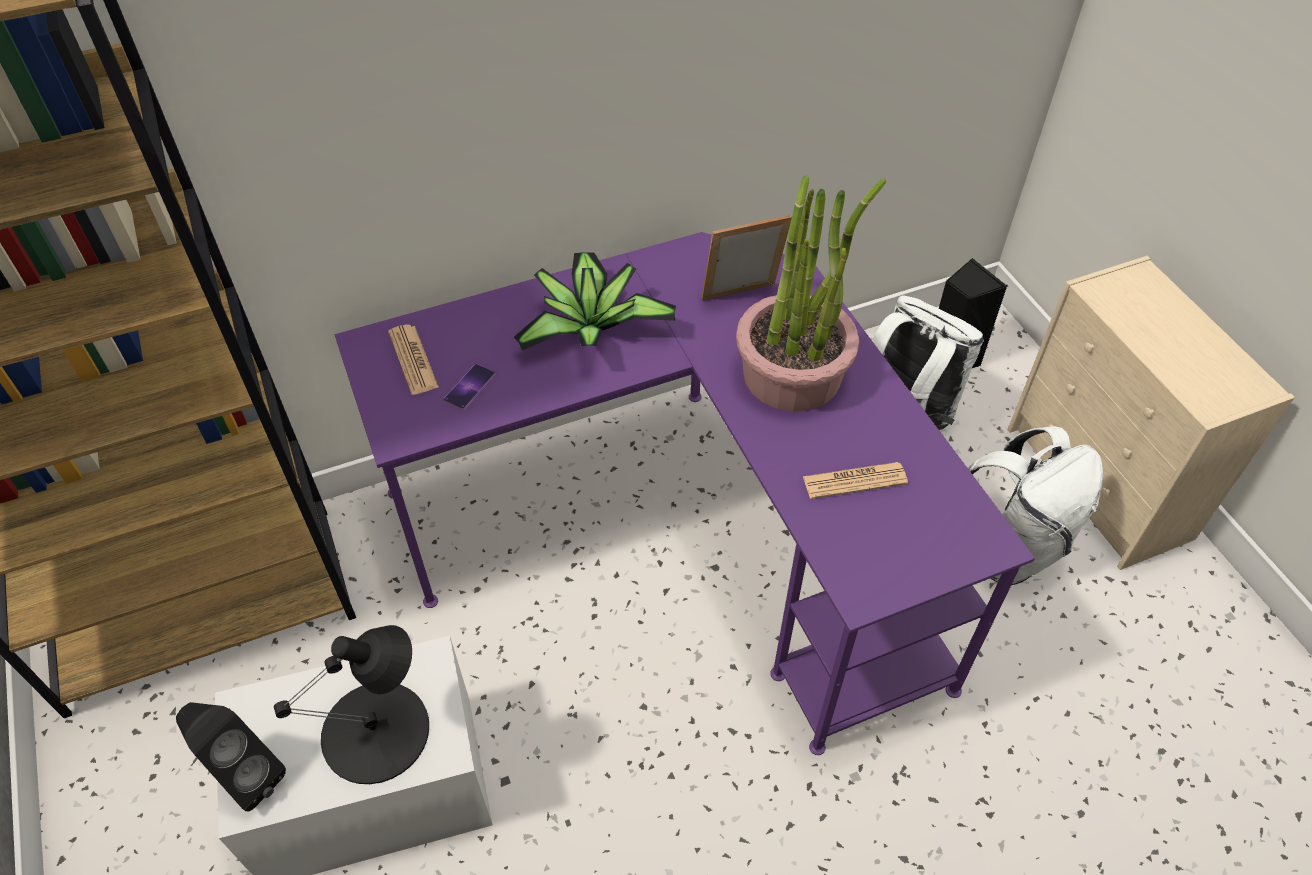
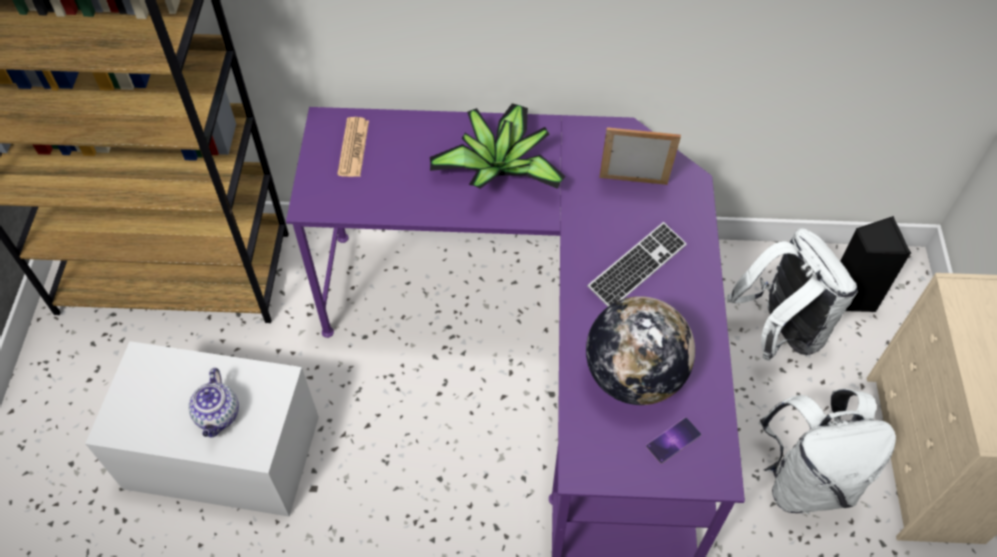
camera: 25 degrees right, 5 degrees up
(244, 775) = (120, 407): black speaker -> none
(377, 732) = (218, 416): black table lamp -> teapot
(469, 387) = (382, 185): phone -> phone (673, 440)
(793, 373) = (637, 267): potted plant -> keyboard
(854, 481) = (633, 376): newspaper -> globe

